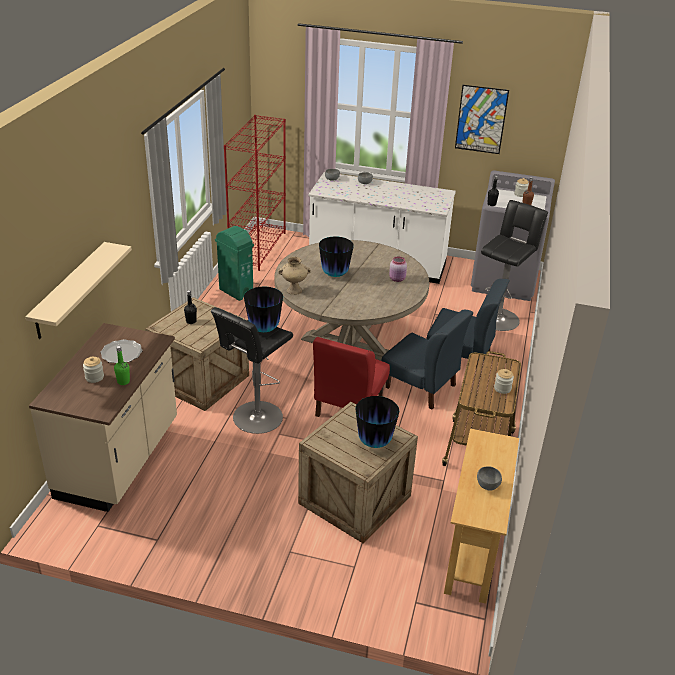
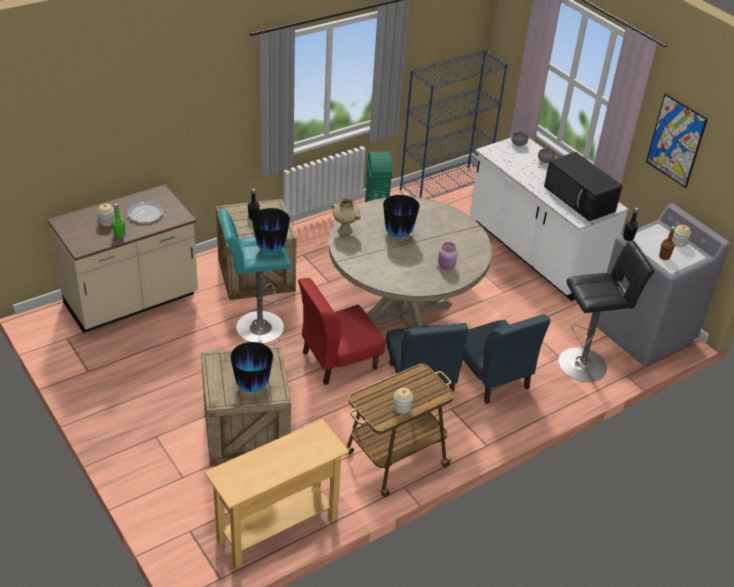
camera: 40 degrees right, 5 degrees up
(69, 290) = (125, 145): beige shelf -> none
(255, 419) = (256, 327): black stool -> turquoise stool
(258, 248) = (444, 185): red bookcase -> blue bookcase
(420, 197) = (580, 199): none -> black microwave
(488, 485) = (269, 467): grey bowl -> none

